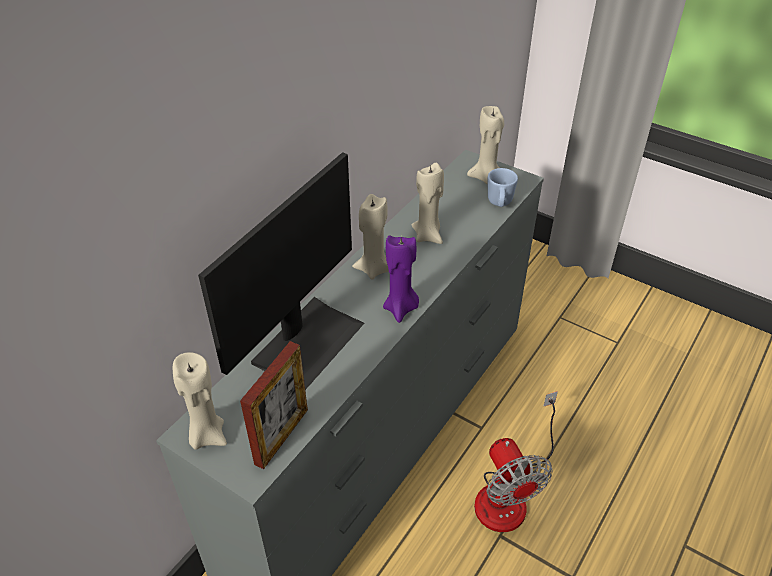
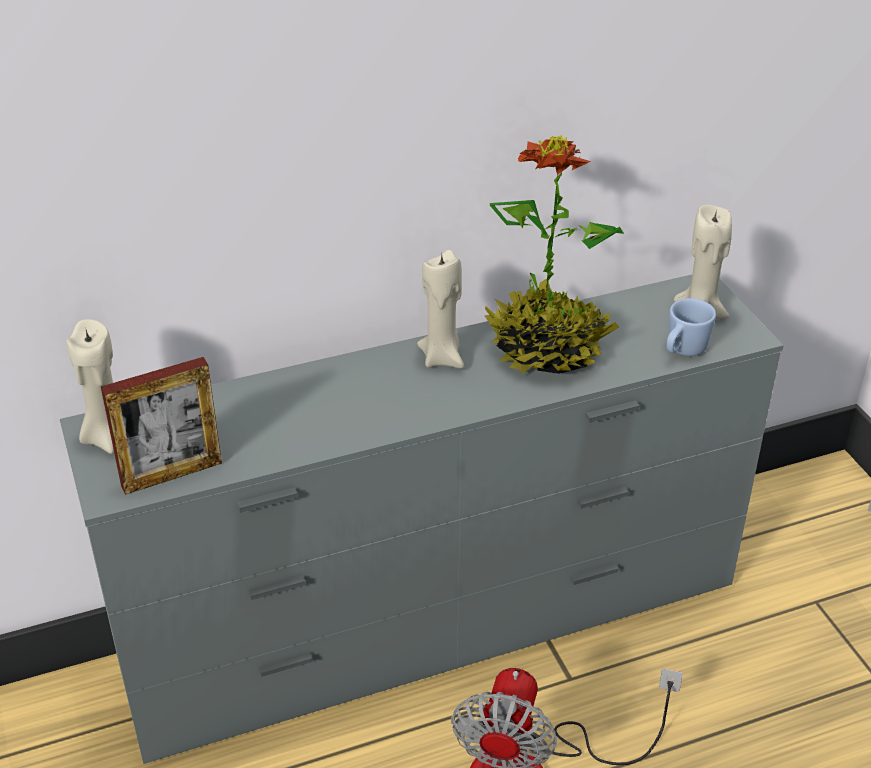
camera: 35 degrees right, 5 degrees down
(307, 341) = (291, 397): monitor -> none
(401, 308) = (427, 412): purple candle -> none
(428, 235) = (547, 349): beige candle -> potted plant

